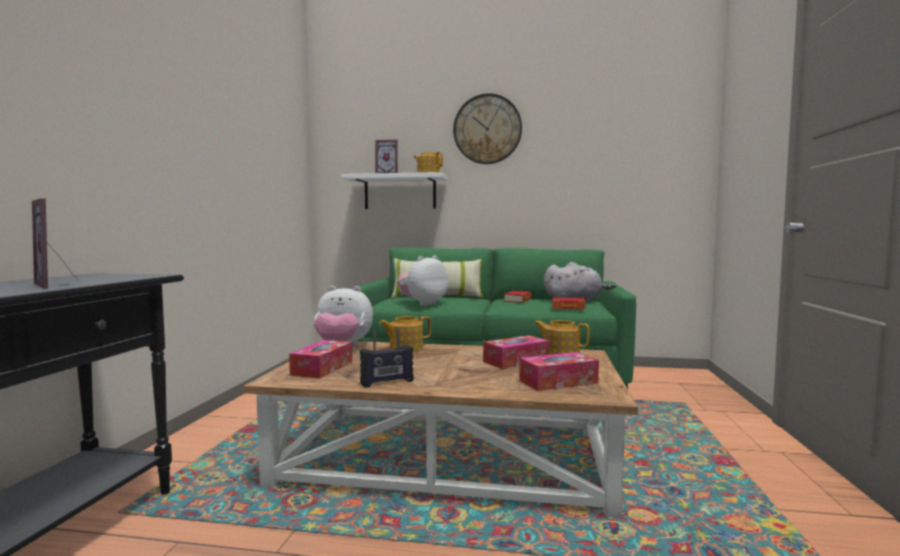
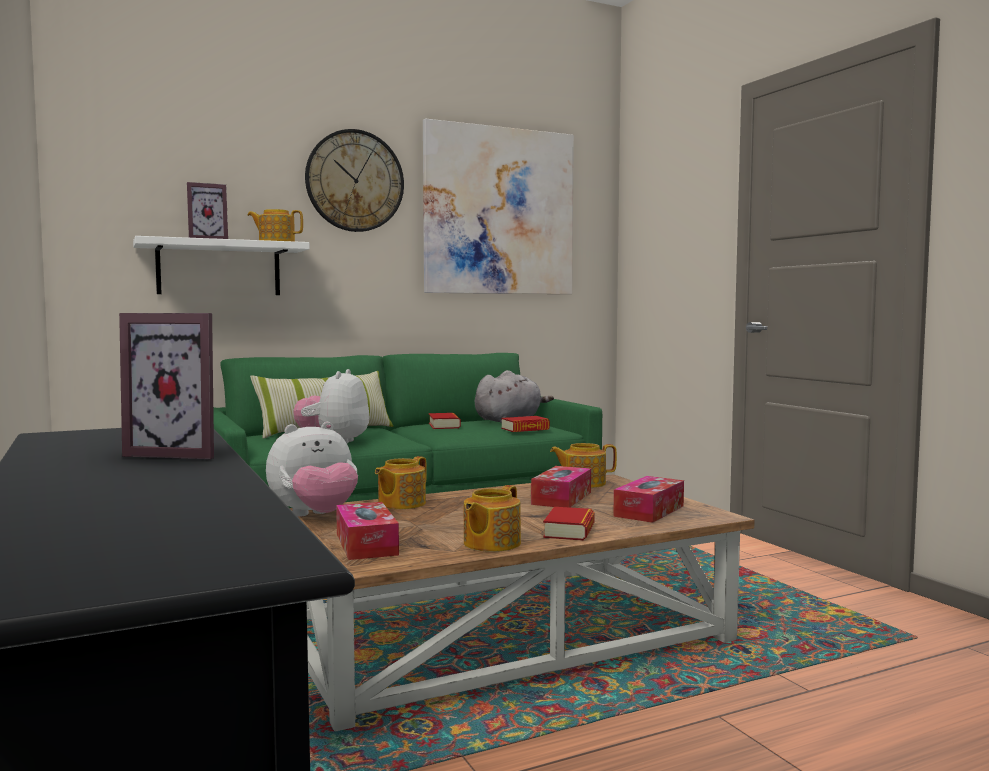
camera: 35 degrees left, 0 degrees up
(387, 382) = (490, 543): radio -> teapot
(459, 384) = (569, 531): none -> book
(601, 141) = (499, 211): none -> picture

